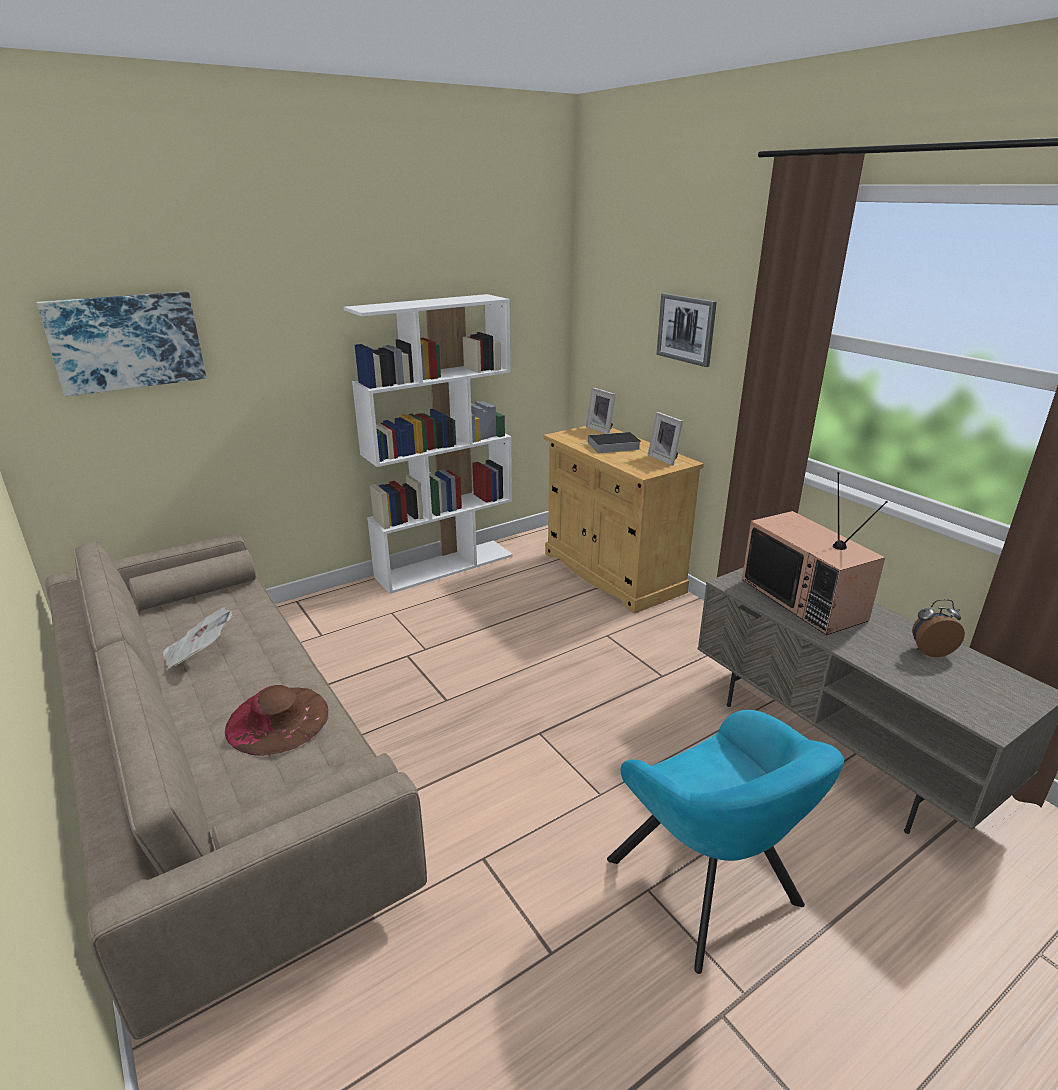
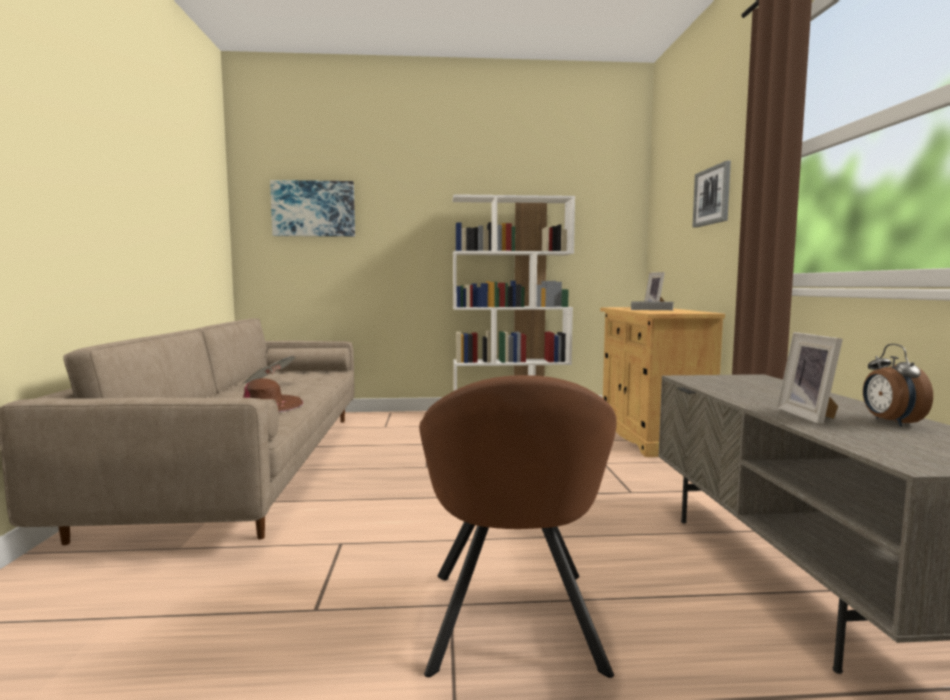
camera: 30 degrees right, 20 degrees down
(665, 459) = (689, 311): picture frame -> picture frame (811, 416)
(709, 889) = (513, 626): turquoise armchair -> brown armchair
(805, 599) = (760, 389): television -> none
(929, 650) = (890, 422): alarm clock -> alarm clock turned 120 degrees counterclockwise

